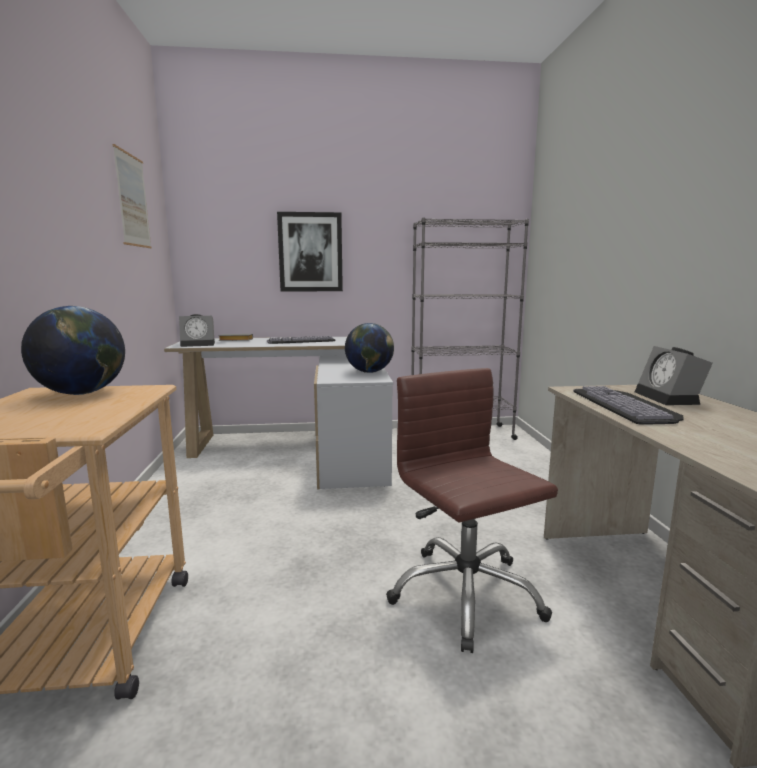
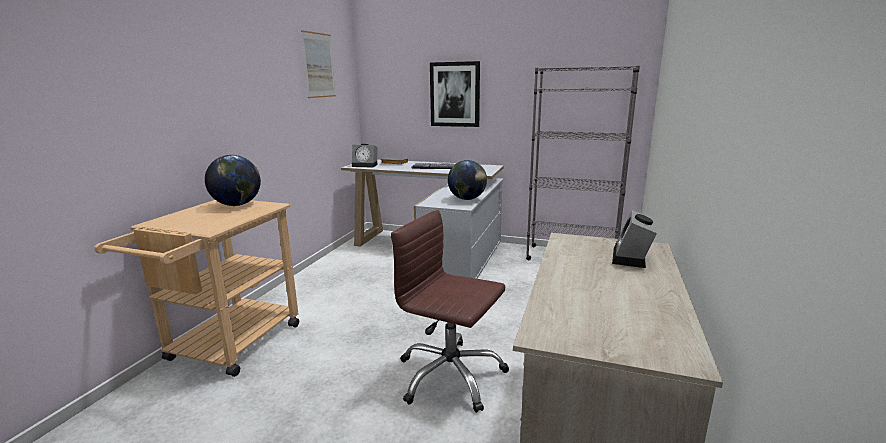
camera: 25 degrees right, 5 degrees up
(465, 594) = (450, 376): brown office chair -> brown office chair turned 60 degrees counterclockwise
(628, 406) = (577, 259): keyboard -> none

